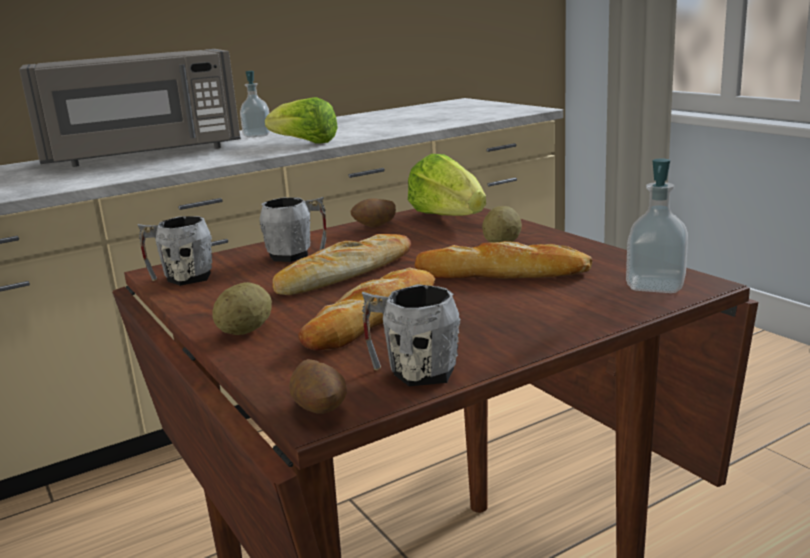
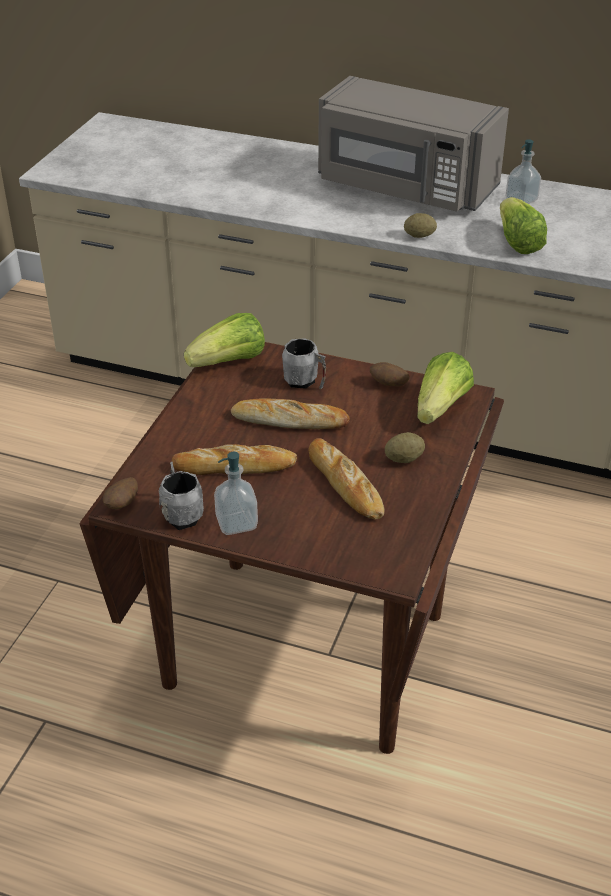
camera: 50 degrees right, 20 degrees up
(181, 278) = (229, 362): grey mug -> lettuce
(245, 331) = (182, 431): potato -> potato (419, 236)
(655, 285) = (378, 557): soap dispenser -> soap dispenser (236, 523)

